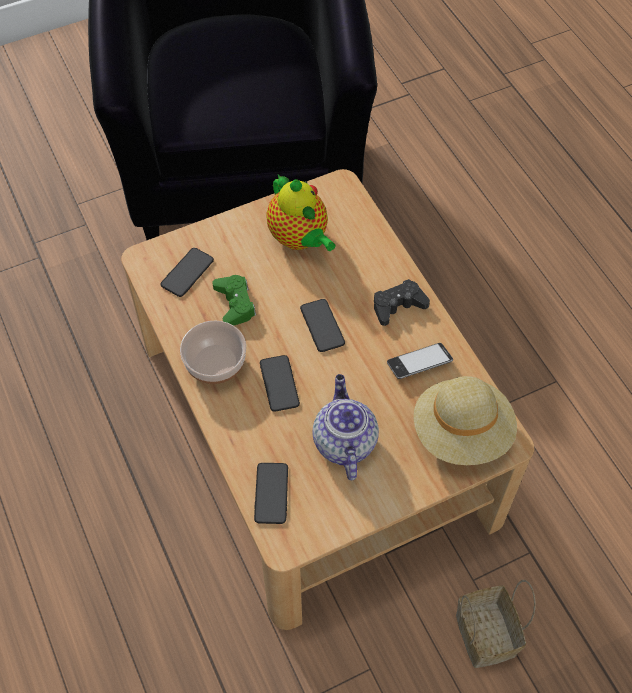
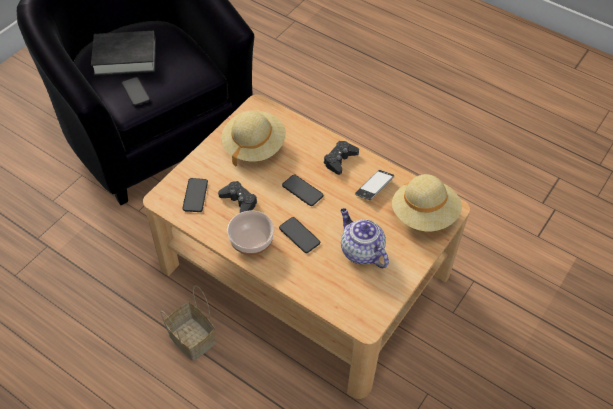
camera: 30 degrees left, 5 degrees down
(218, 57) = (125, 57): none -> black book
(235, 304) = (239, 201): green game controller -> black game controller
(271, 493) = (338, 301): phone -> phone (135, 92)
(300, 239) = (254, 146): teapot -> beige hat
(483, 633) = (477, 339): basket -> basket (190, 338)

